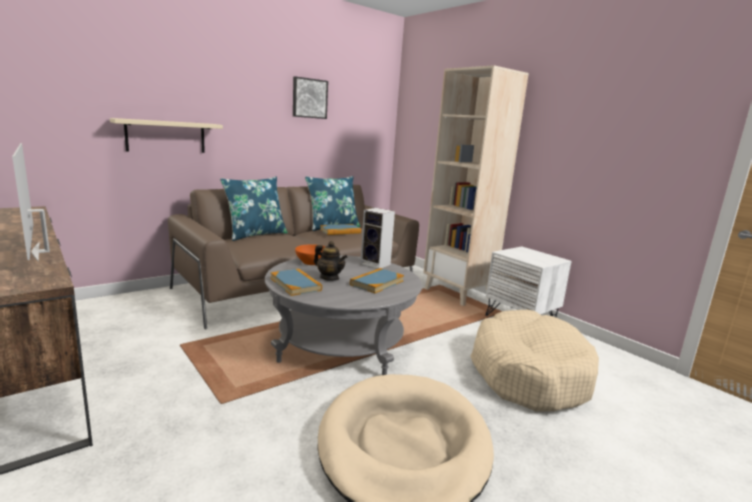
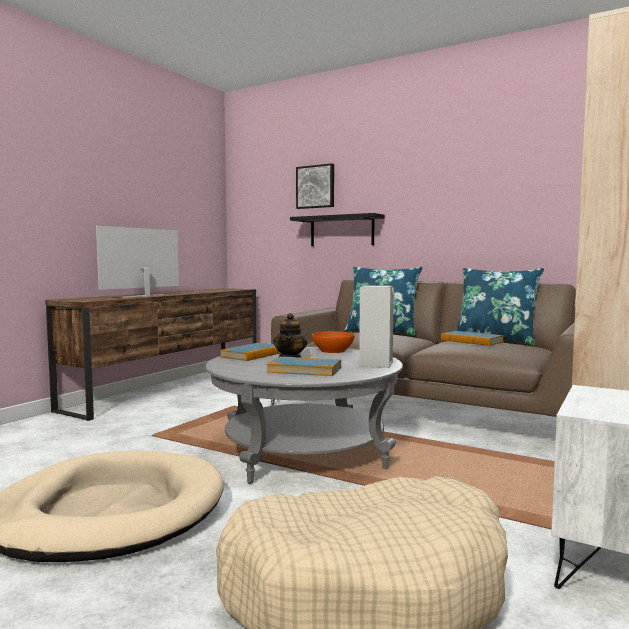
camera: 70 degrees right, 10 degrees down
(166, 136) = (341, 231): beige shelf -> black shelf
(309, 98) = (504, 168): picture -> picture (316, 187)

